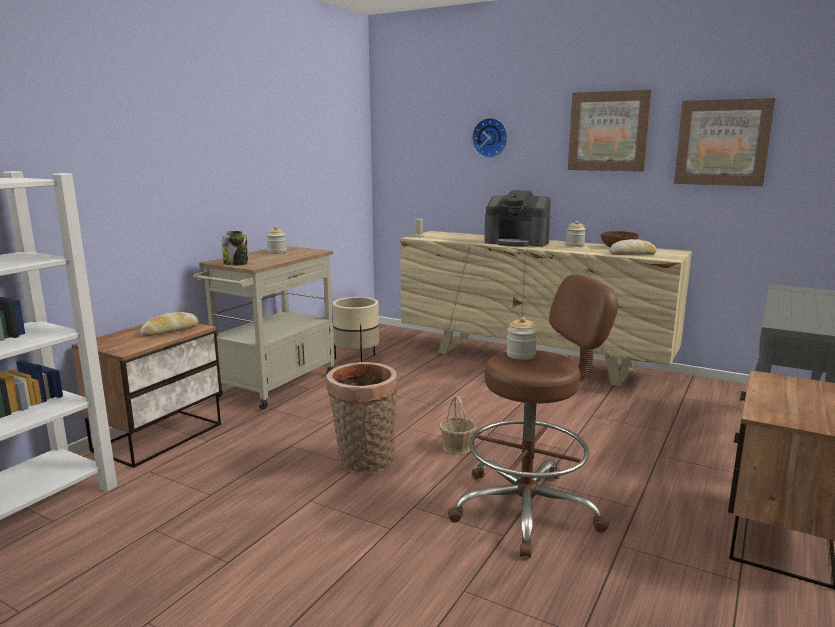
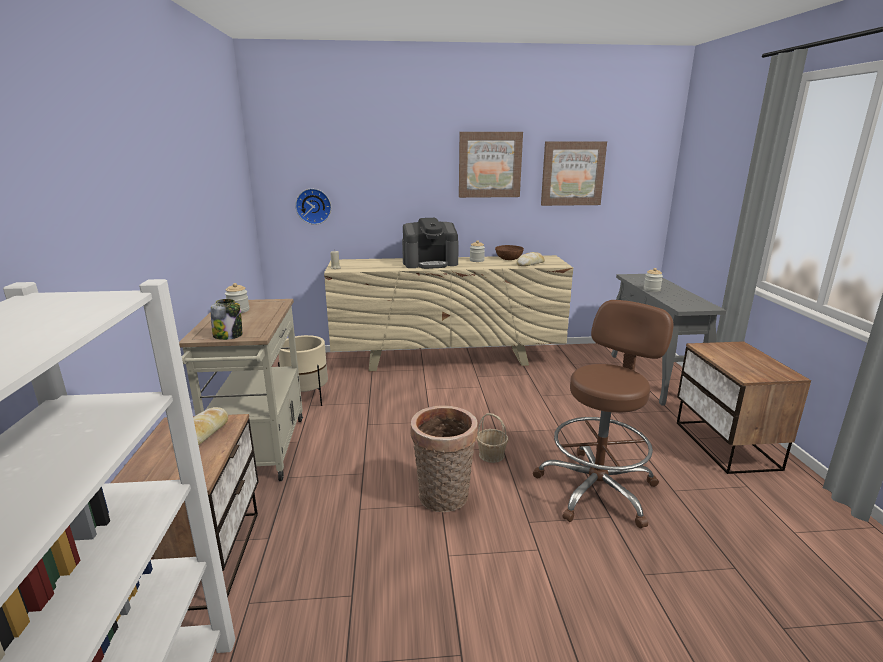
camera: 35 degrees left, 5 degrees up
(490, 138) = (385, 170): wall clock -> wall clock (313, 206)
(521, 355) = (591, 372): jar -> jar (652, 289)

